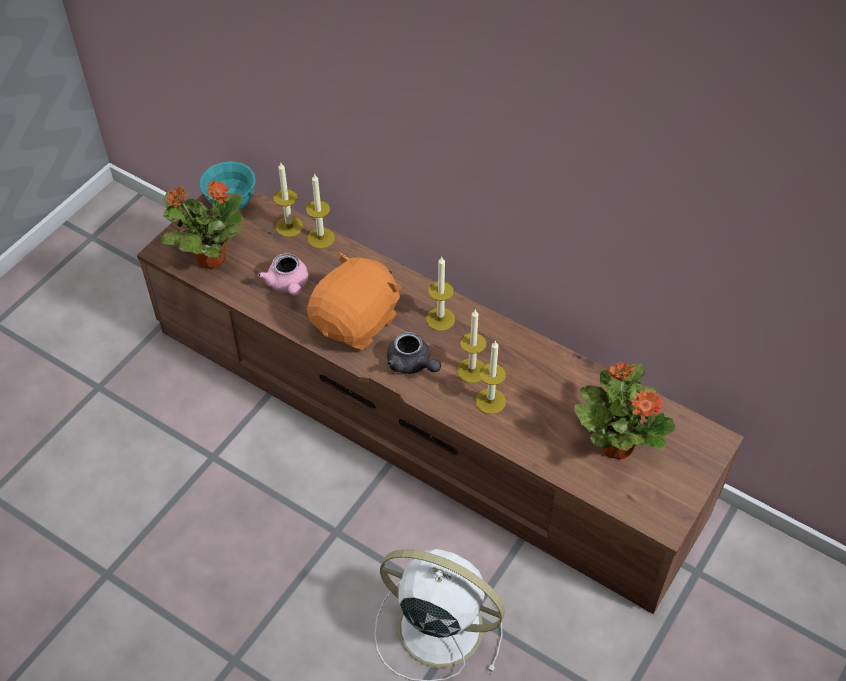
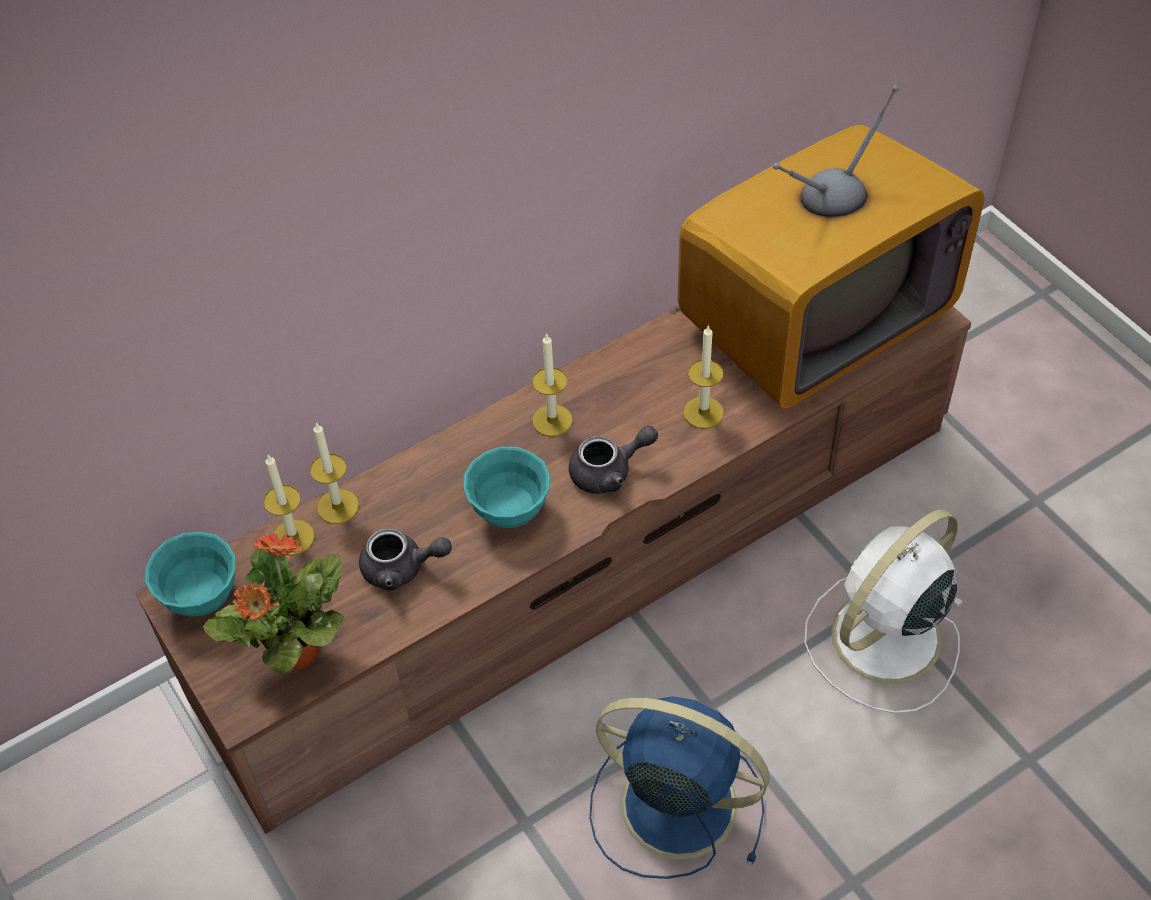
camera: 65 degrees left, 0 degrees up
(255, 533) = (673, 802): none -> blue fan
(288, 285) = (402, 568): pink teapot -> grey teapot
(356, 322) = (509, 509): orange plush toy -> turquoise bowl
(471, 370) = (649, 415): candle -> none
(616, 444) = (816, 321): potted plant -> television

